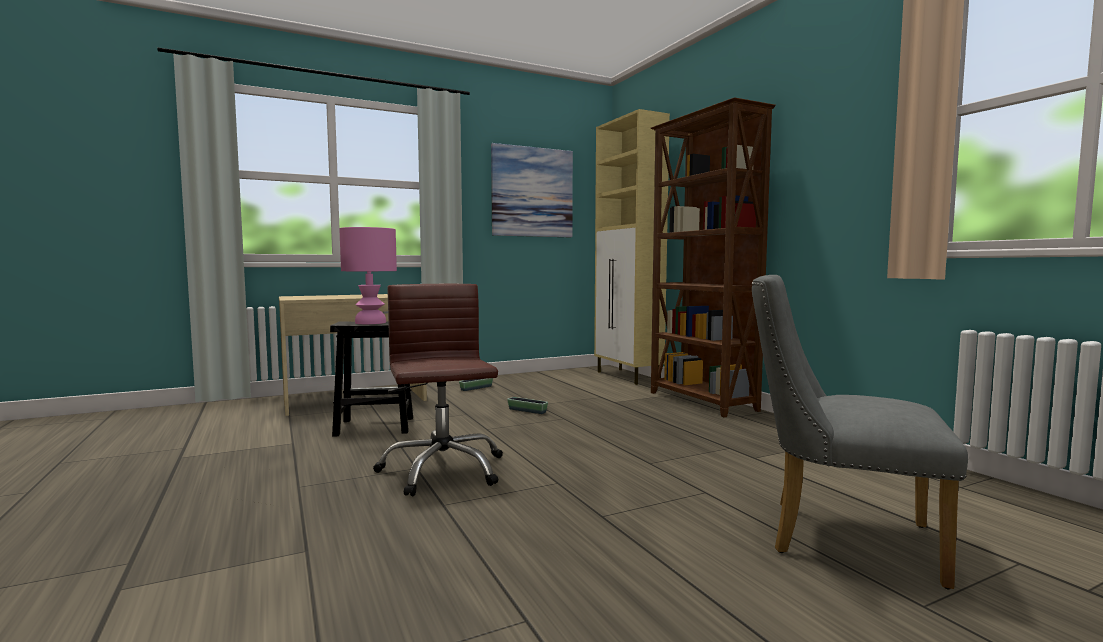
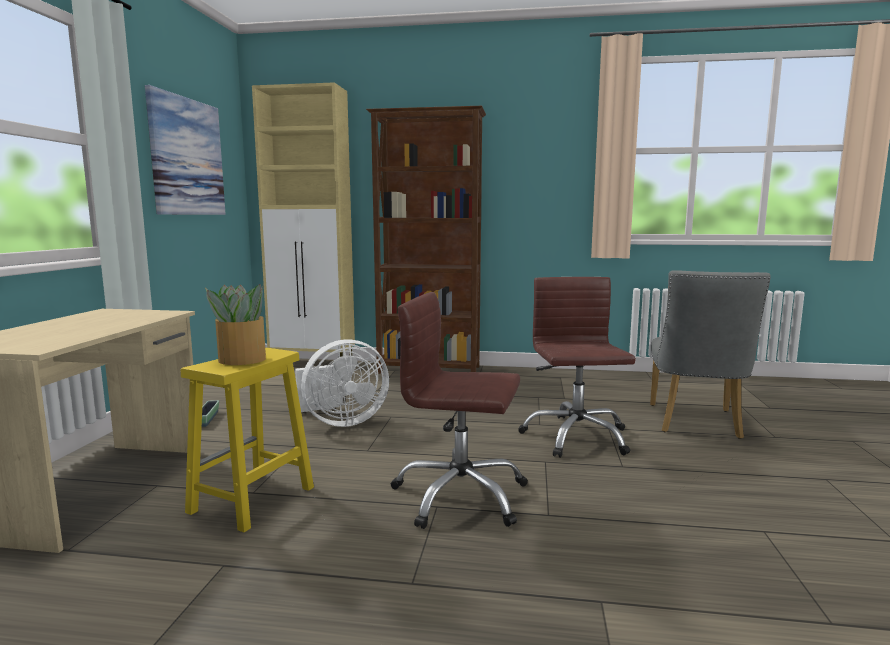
camera: 55 degrees left, 5 degrees up
(371, 322) = (241, 359): pink table lamp -> potted plant
(373, 427) = (251, 501): black stool -> yellow stool
(527, 411) = (341, 422): planter -> white fan
(645, 482) = (575, 437): none -> brown office chair
(837, 537) = (695, 424): grey chair -> grey chair turned 45 degrees counterclockwise

